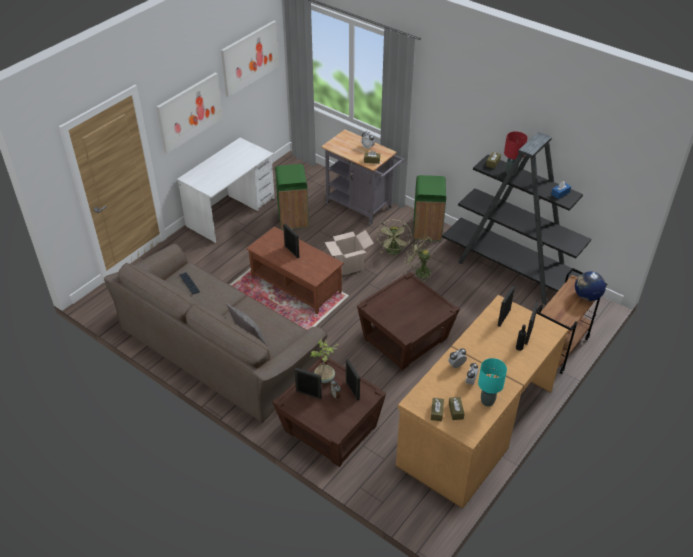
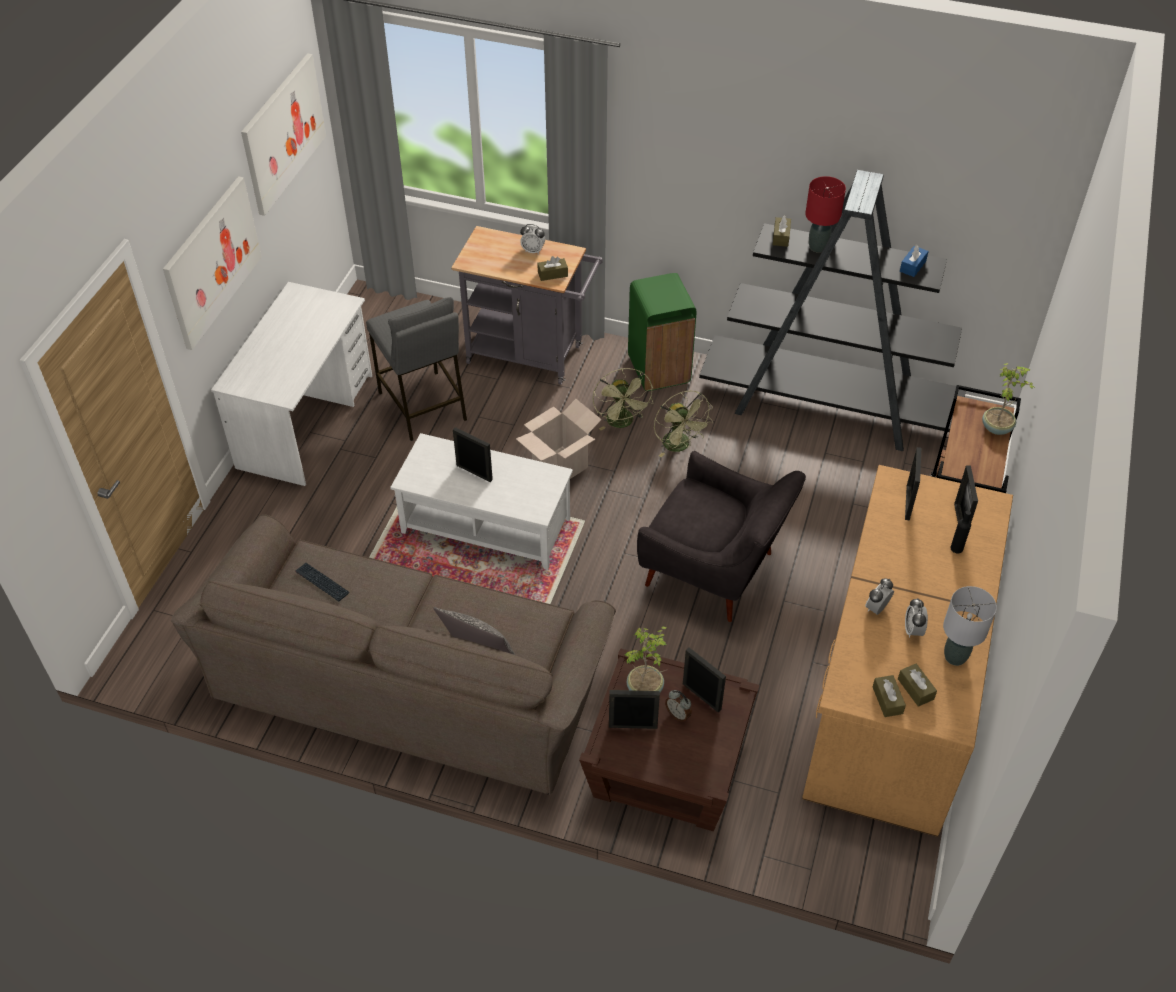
camera: 20 degrees left, 5 degrees up
(293, 219) = (422, 406): green trash can -> grey stool
(295, 285) = (485, 526): brown coffee table -> white coffee table
(406, 339) = (715, 572): brown side table -> grey armchair
(419, 271) = (680, 446): green fan -> green fan turned 135 degrees counterclockwise
(487, 401) = (955, 657): turquoise table lamp -> grey table lamp
(587, 296) = (997, 427): globe -> potted plant

